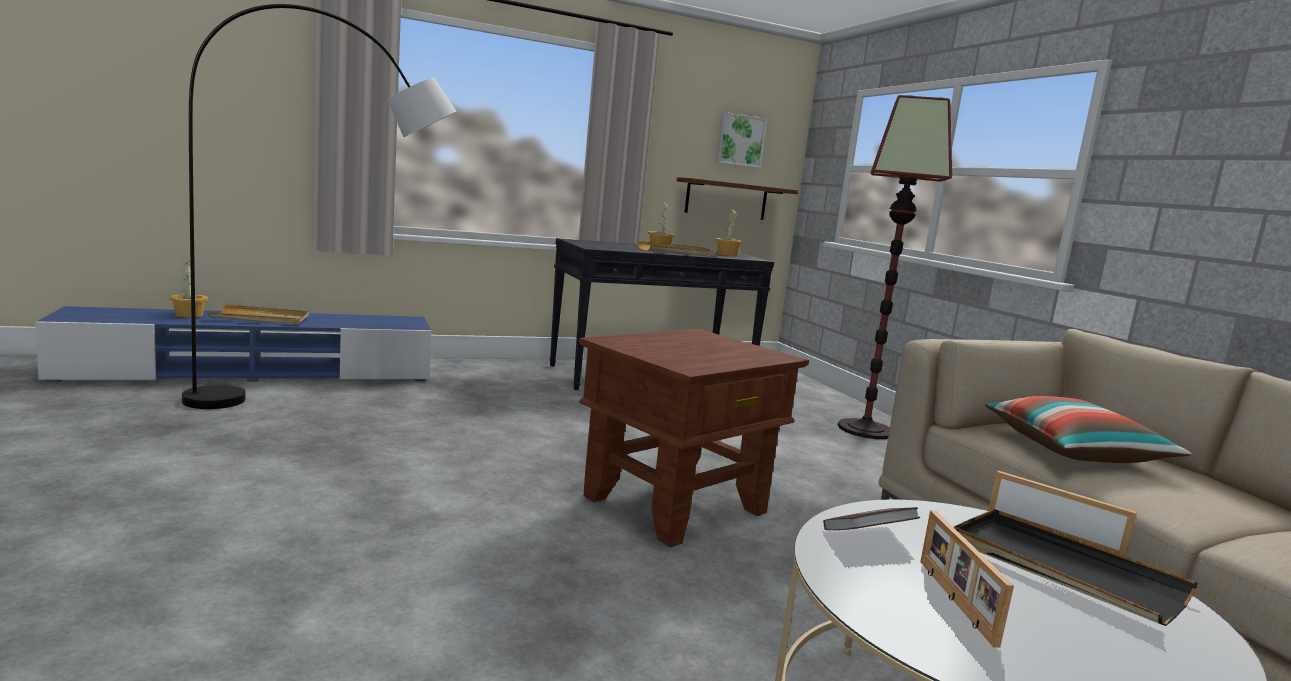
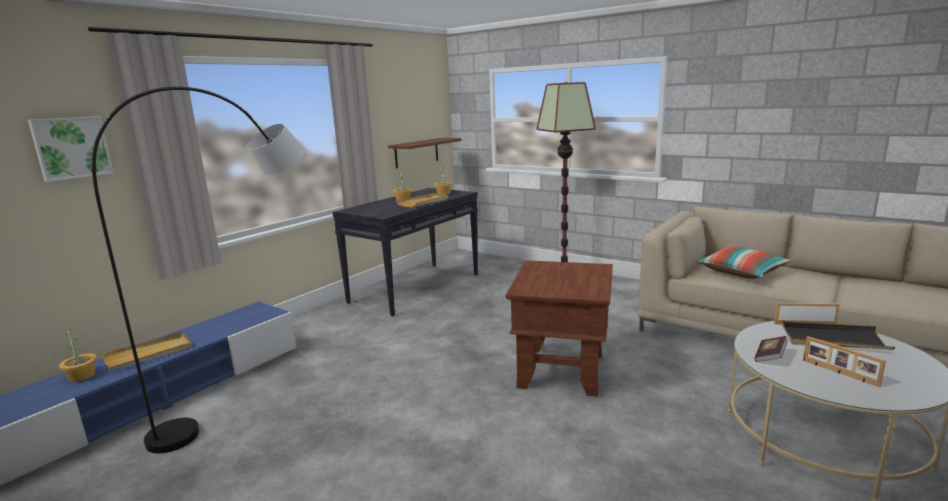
camera: 30 degrees left, 5 degrees up
(739, 140) = (417, 110): picture -> picture (71, 147)

